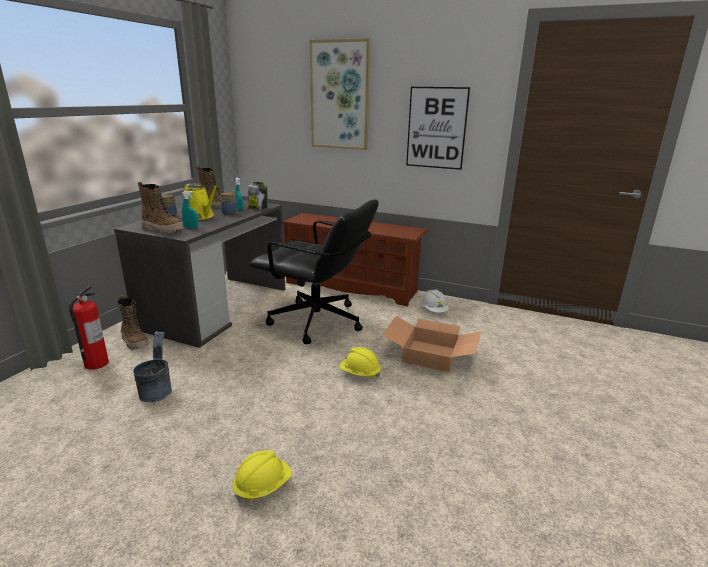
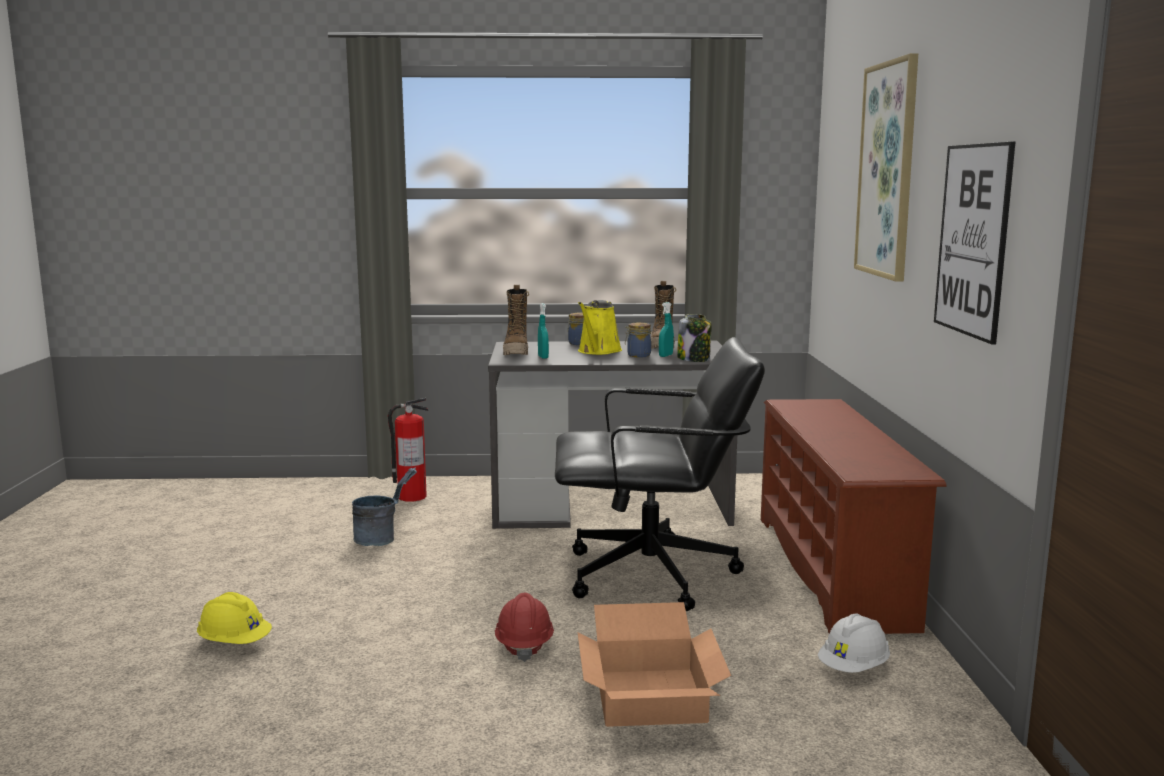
camera: 65 degrees right, 10 degrees down
(135, 342) = (472, 496): boot -> none
(317, 322) = (652, 575): black office chair -> black office chair turned 90 degrees counterclockwise
(359, 373) = (524, 644): yellow hard hat -> red hard hat

